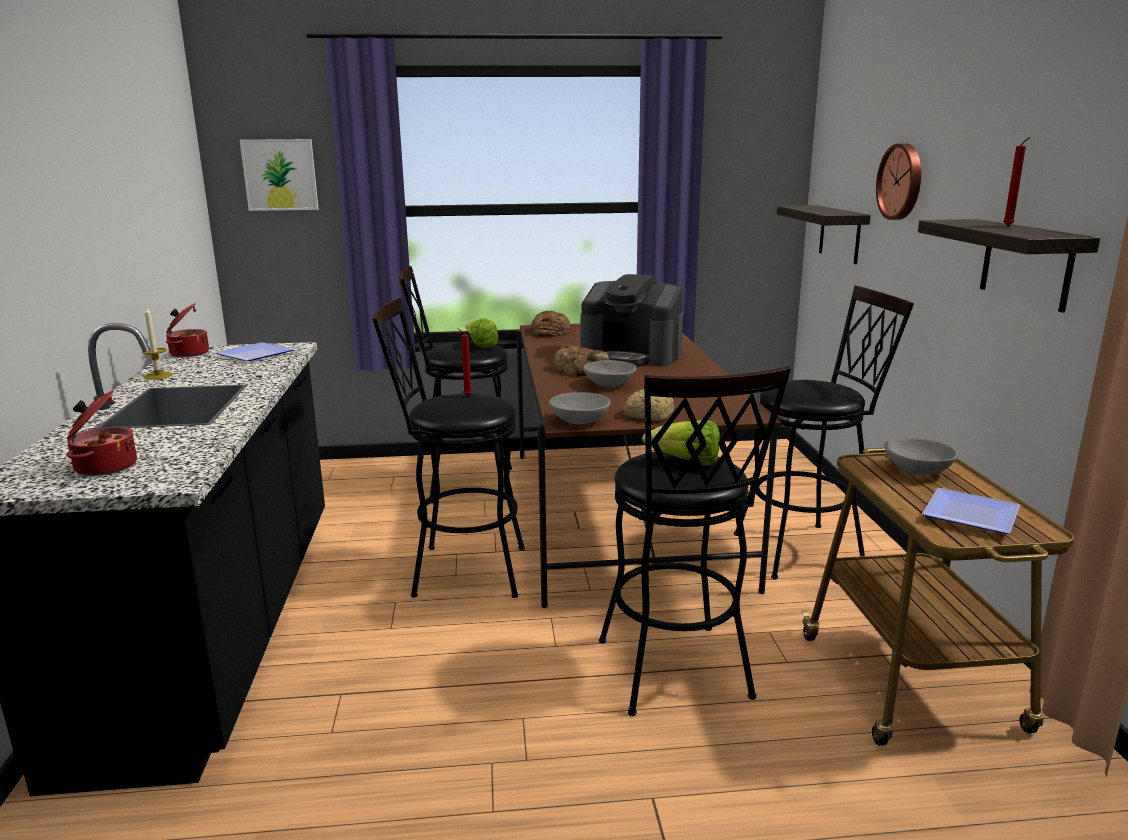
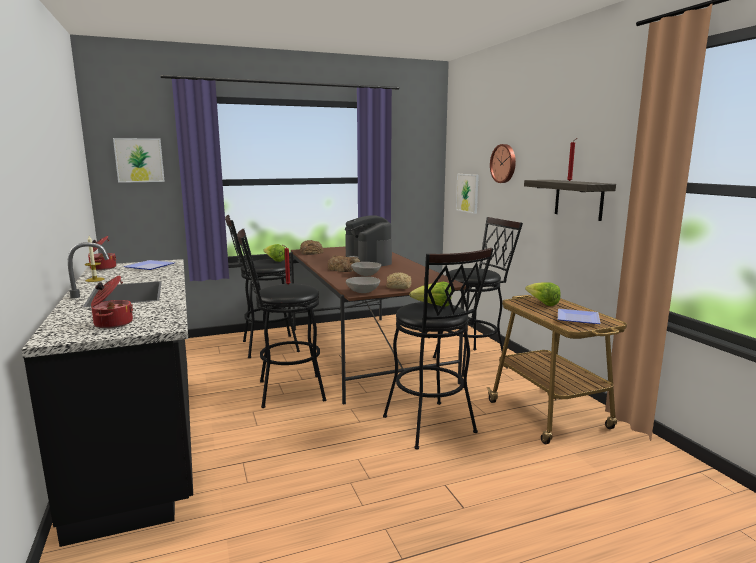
camera: 15 degrees left, 5 degrees down
(632, 355) = (368, 261): coffee machine -> coffee machine turned 60 degrees clockwise
(840, 234) = (467, 193): shelf -> picture
(917, 471) = (542, 303): grey bowl -> lettuce

